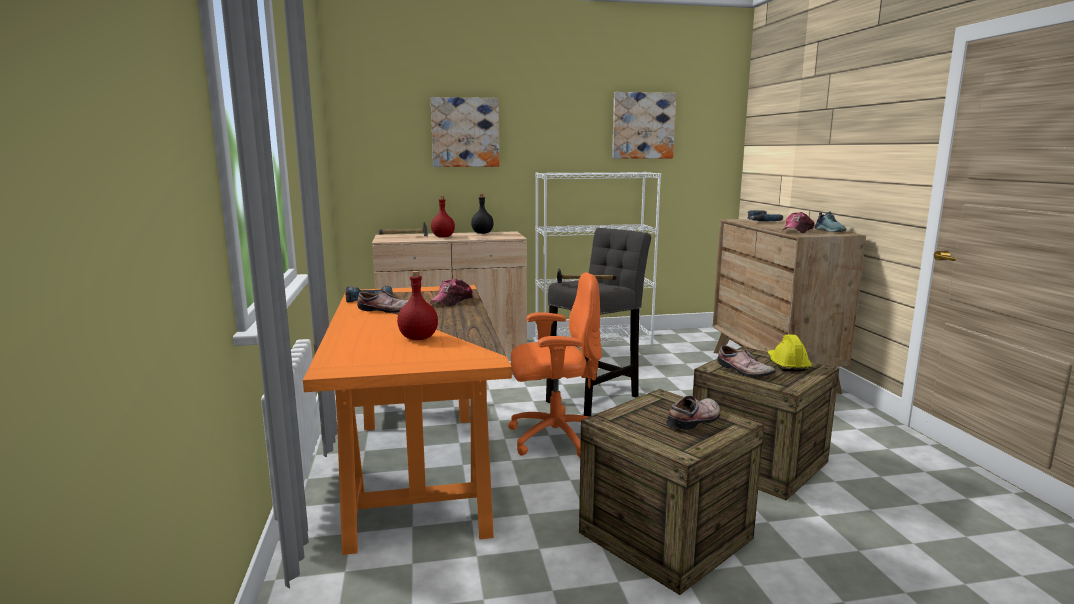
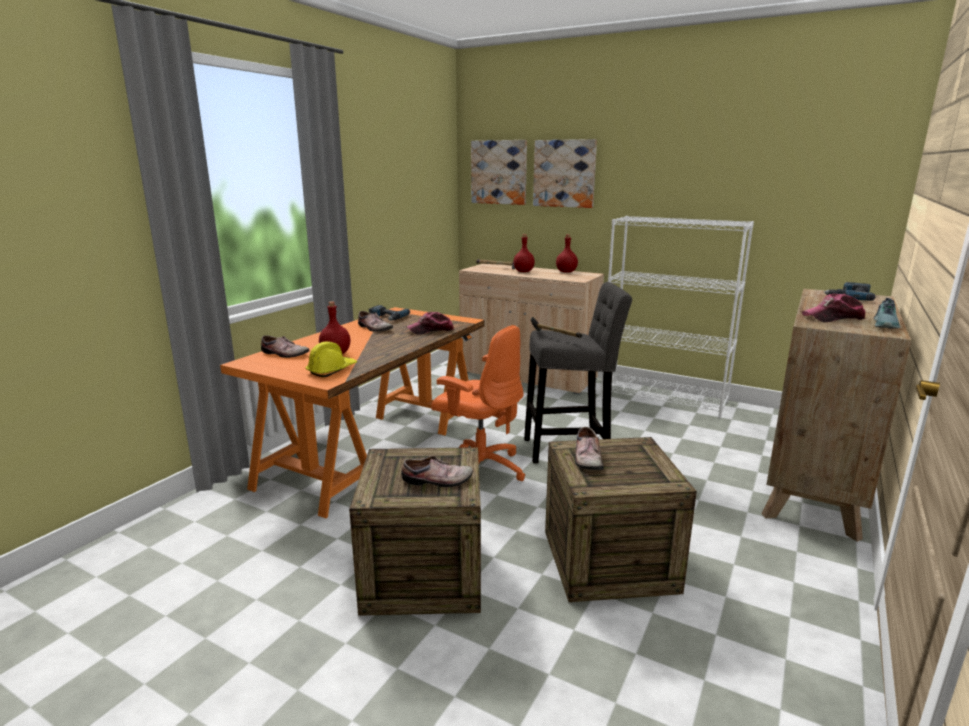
camera: 40 degrees right, 5 degrees up
(356, 352) = (284, 354): none -> shoe
(482, 233) = (566, 272): black bottle -> red bottle
(643, 125) = (760, 166): picture -> picture (499, 172)
(787, 364) = (648, 468): yellow hard hat -> yellow hard hat (331, 370)

